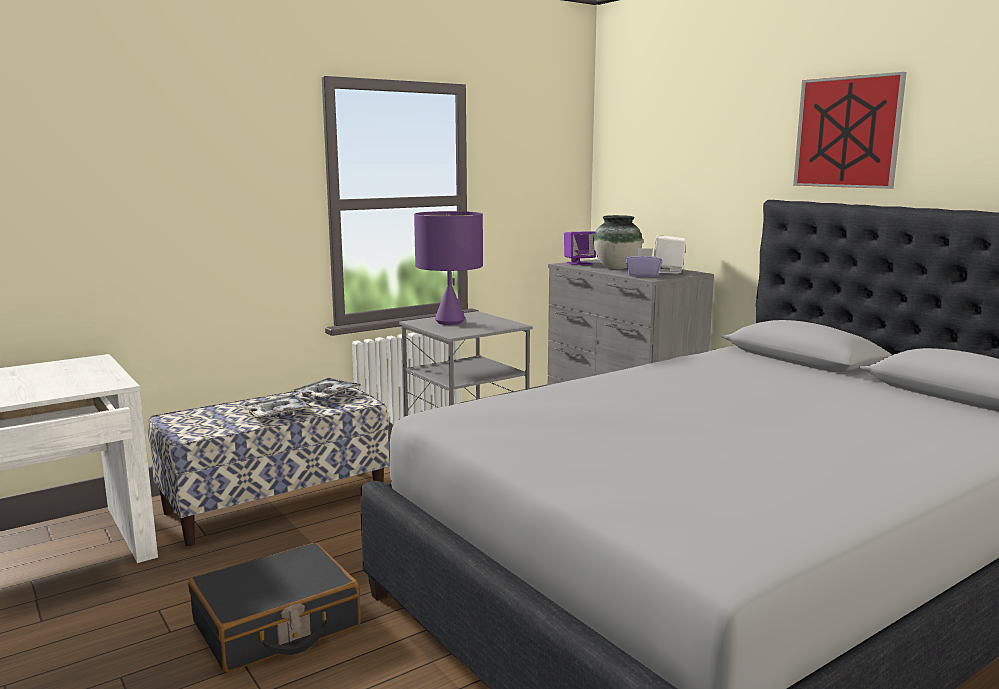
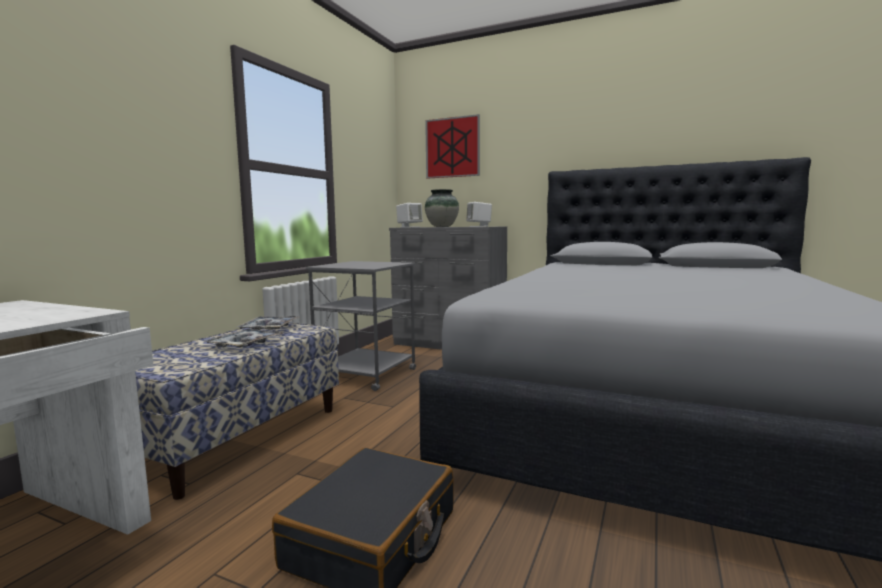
camera: 30 degrees left, 5 degrees down
(449, 322) = (349, 264): purple table lamp -> none
(579, 263) = (409, 227): purple speaker -> white speaker
(643, 275) = (472, 226): purple tissue box -> none
(847, 132) = (598, 127): picture -> picture (452, 147)

